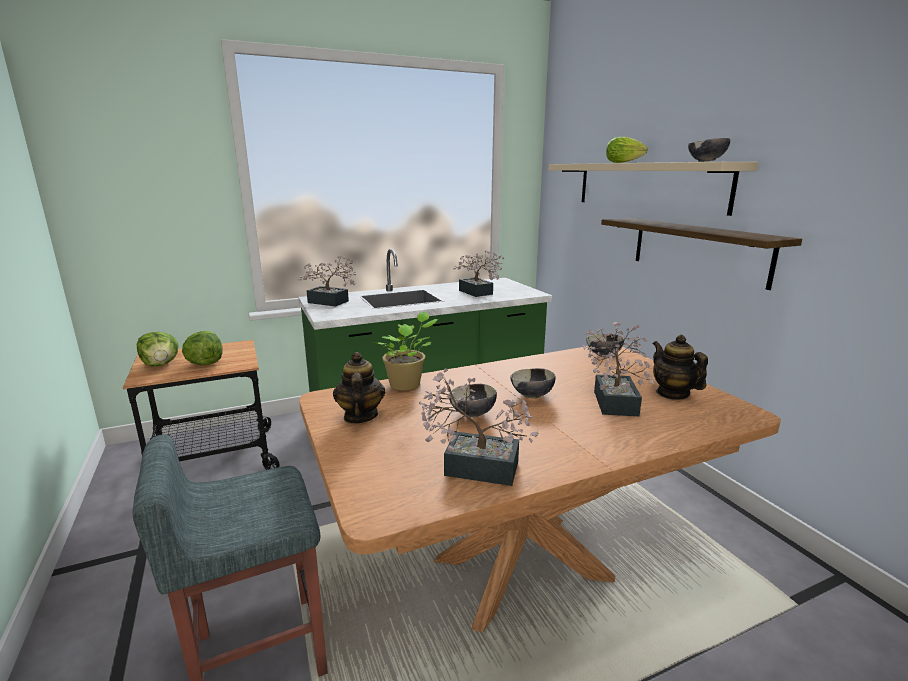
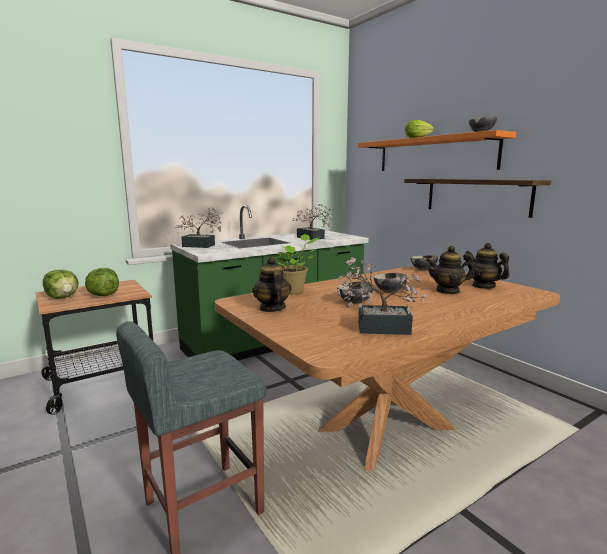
camera: 10 degrees left, 5 degrees down
(615, 400) = (448, 291): potted plant -> teapot
(646, 185) = (434, 154): beige shelf -> orange shelf

